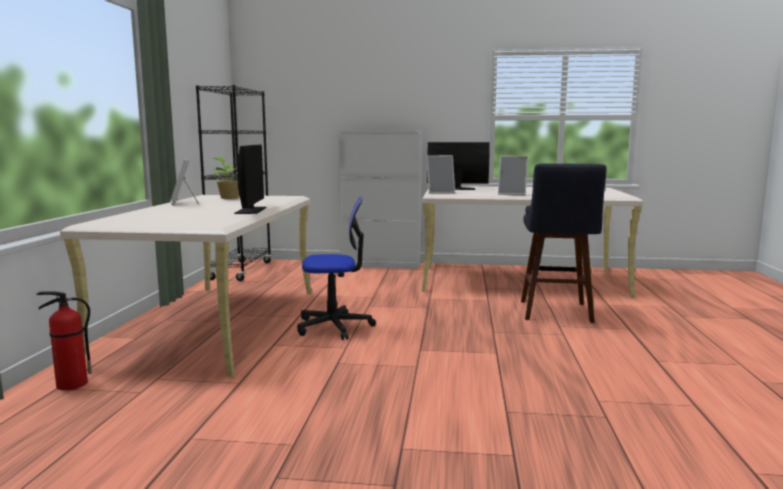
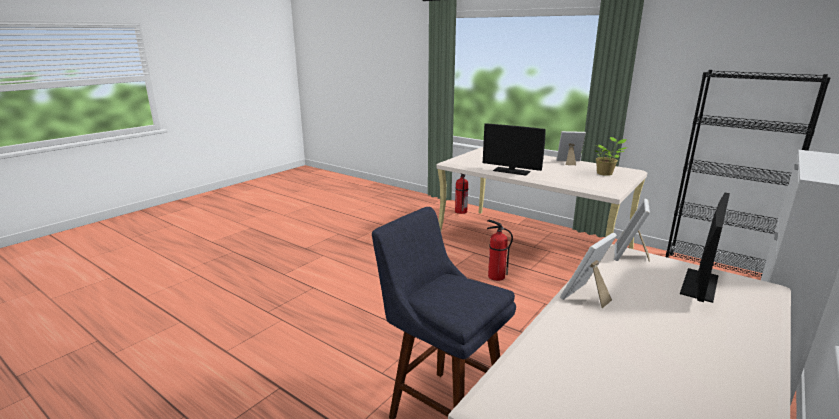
camera: 120 degrees right, 10 degrees up
(334, 326) = (495, 276): office chair -> fire extinguisher

